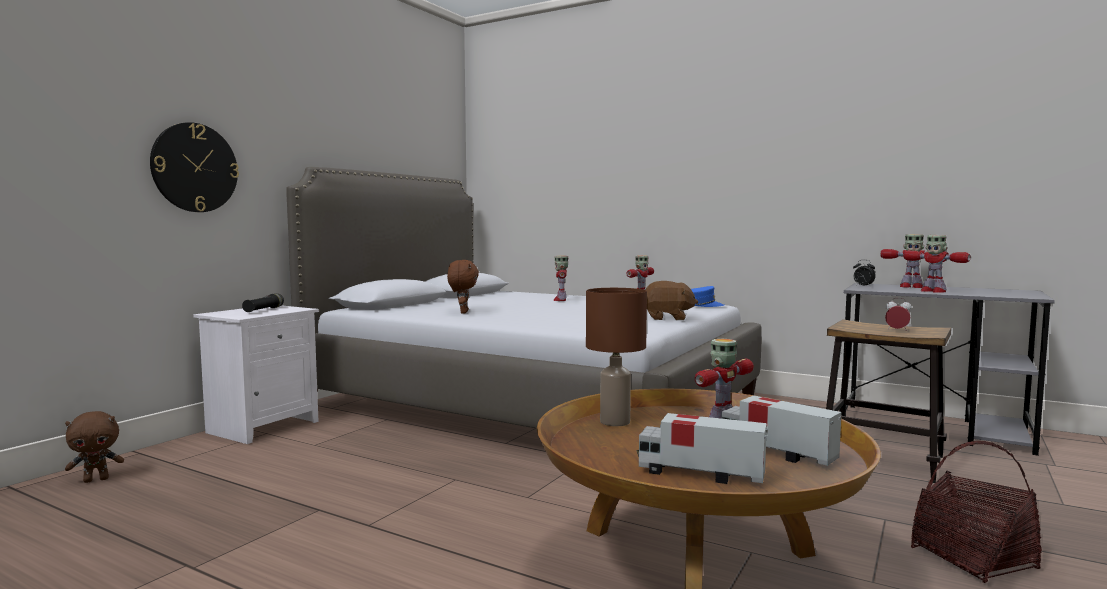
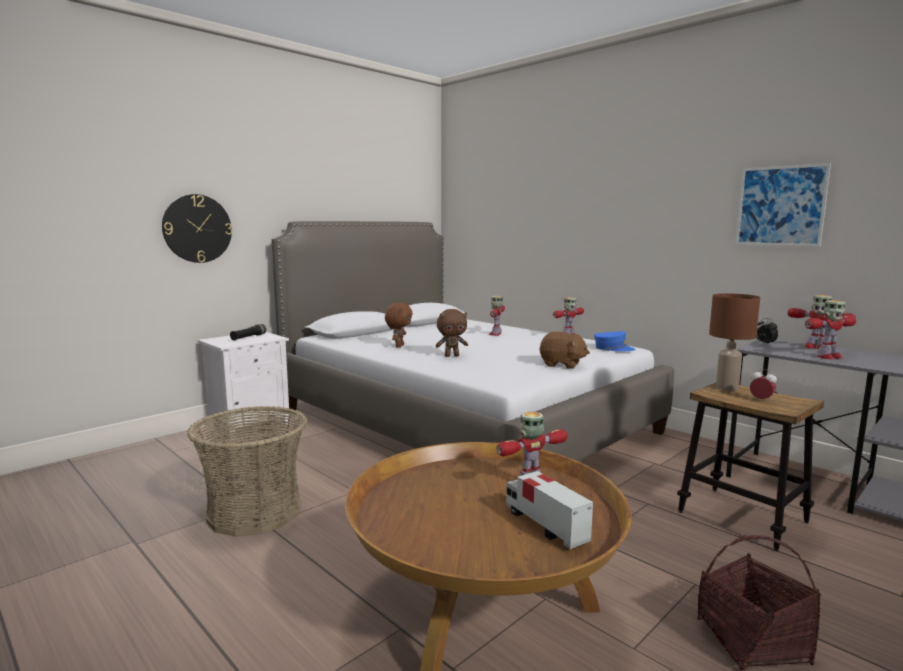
camera: 15 degrees right, 5 degrees up
(96, 479) = (120, 460): brown plush toy -> brown plush toy (452, 356)
(341, 514) = (255, 512): none -> basket
(615, 422) = (442, 472): brown table lamp -> brown table lamp (727, 387)
(699, 474) = (456, 540): toy truck -> none
(860, 150) = (780, 206): none -> picture
(932, 291) = (828, 357): toy robot -> toy robot turned 90 degrees counterclockwise

